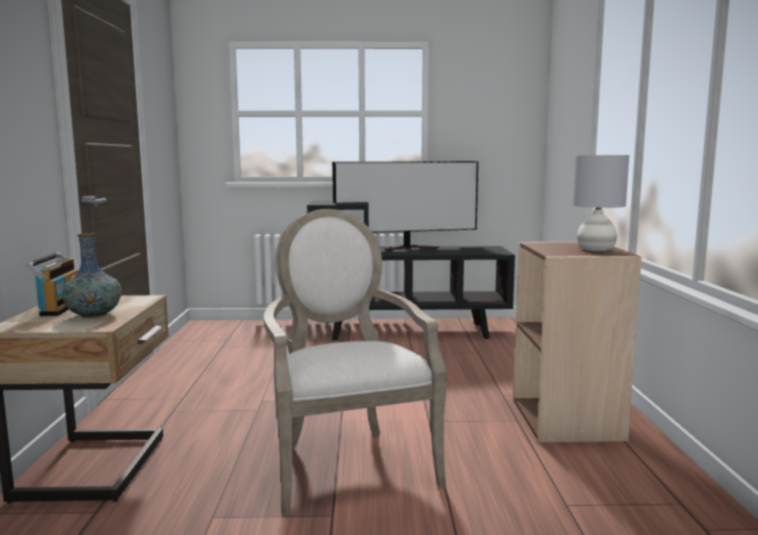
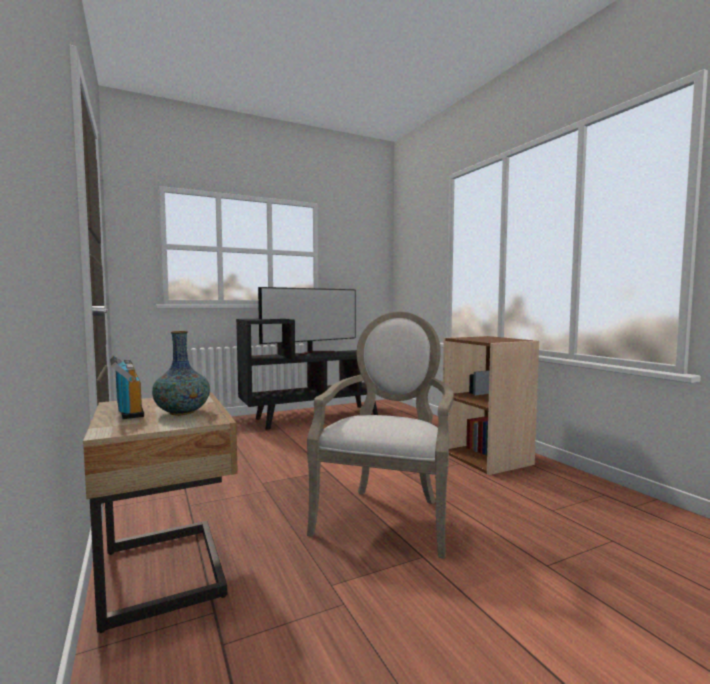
camera: 25 degrees left, 5 degrees down
(347, 464) = (387, 516): armchair -> armchair turned 60 degrees clockwise
(596, 249) = (504, 339): grey table lamp -> none

